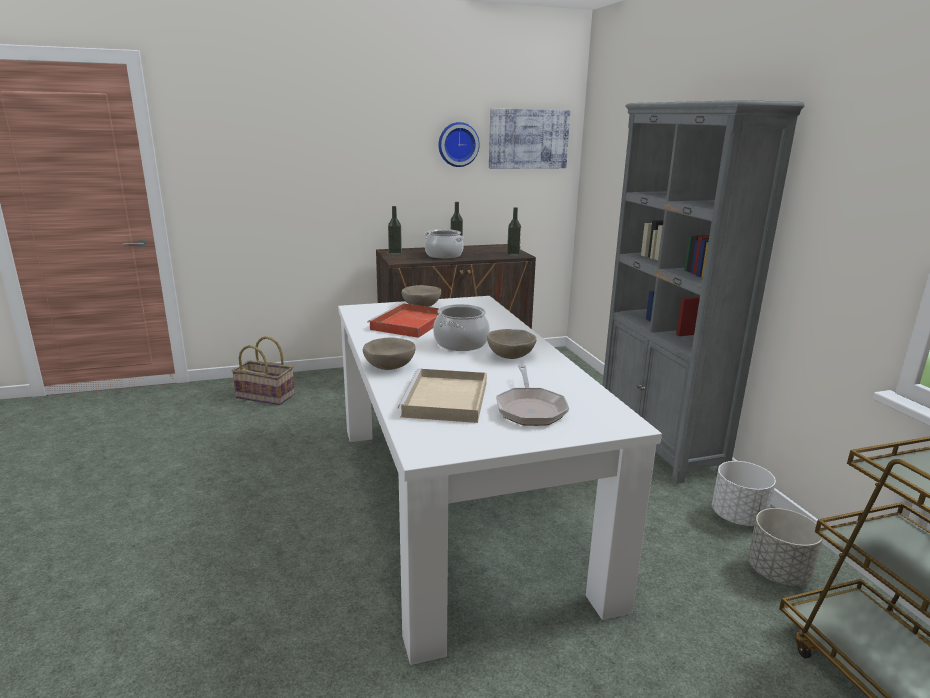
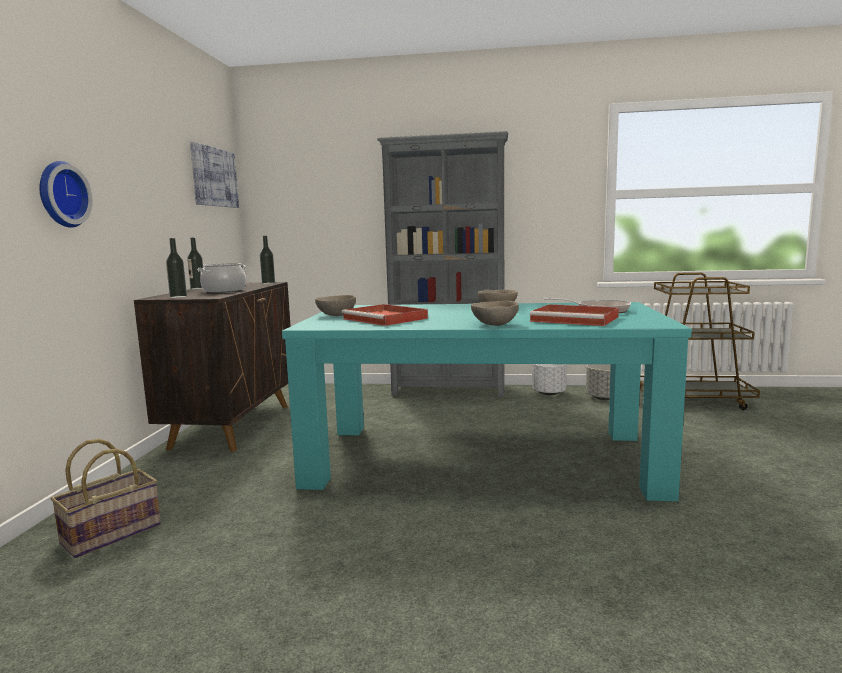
camera: 65 degrees left, 10 degrees down
(446, 400) = (576, 319): beige tray -> red tray
(457, 144) = (173, 176): wall clock -> wall clock (60, 194)
(458, 502) = (481, 458): white dining table -> turquoise dining table
(461, 343) = (456, 313): cooking pot -> none

